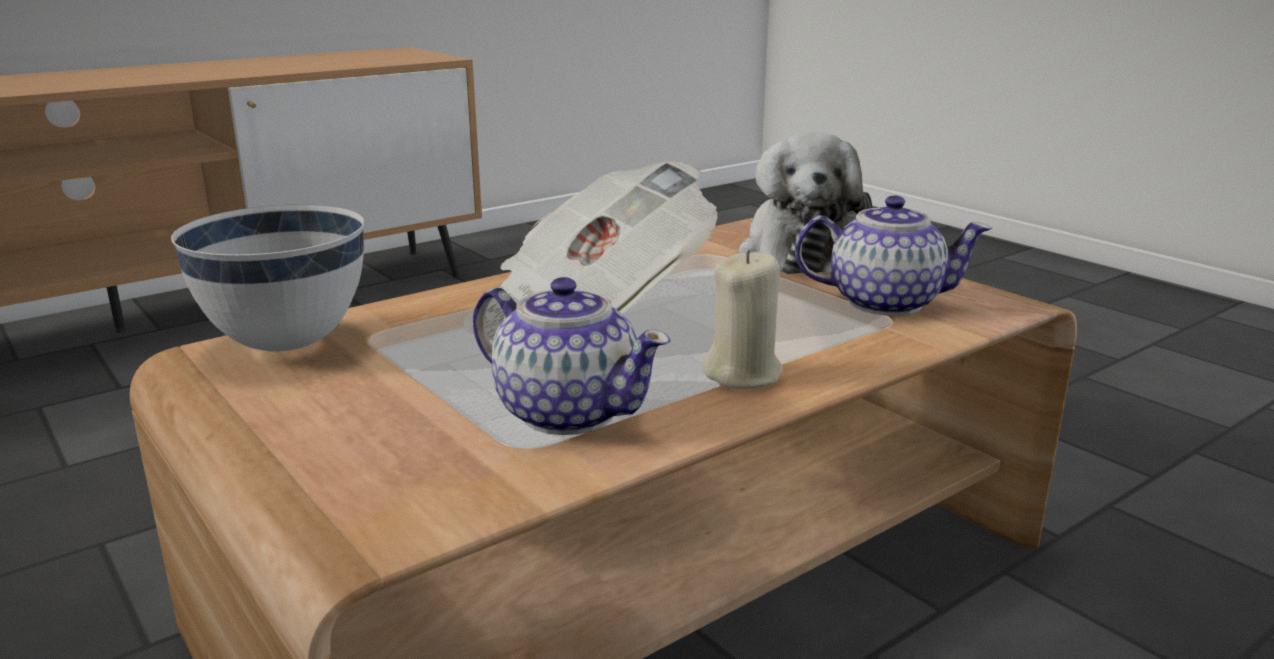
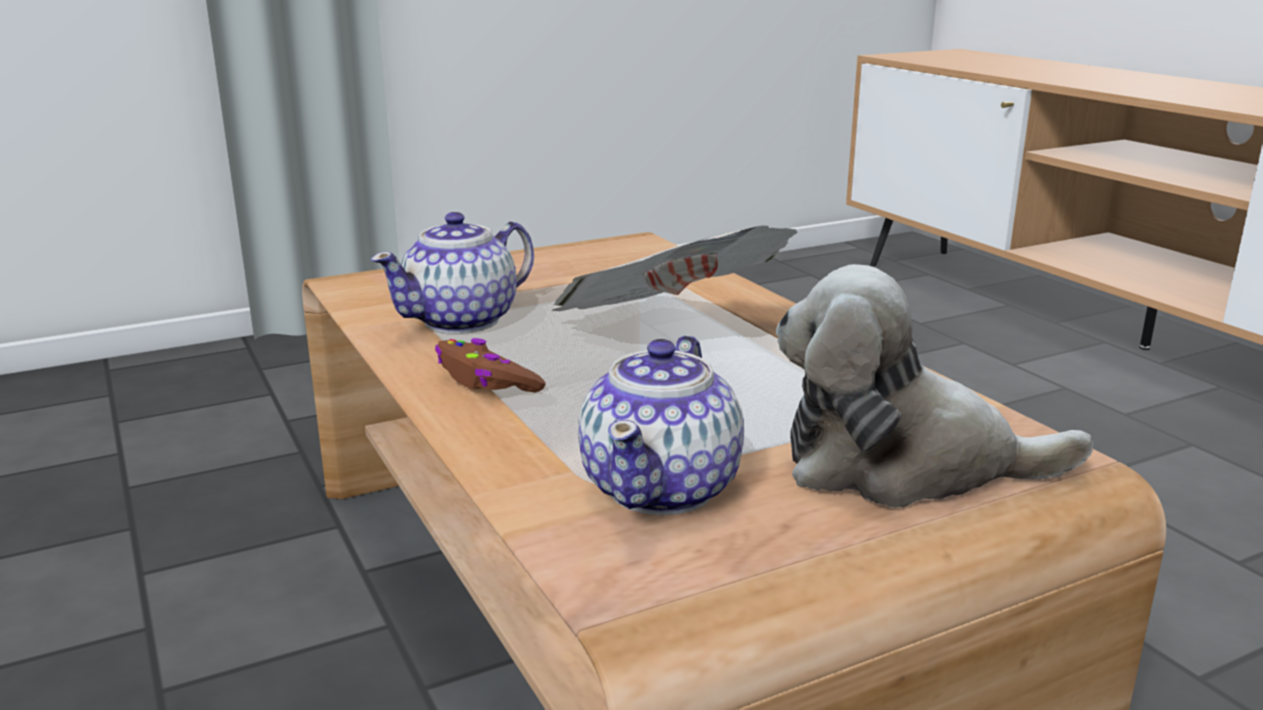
camera: 100 degrees right, 0 degrees up
(285, 345) = (639, 253): white bowl -> none
(743, 375) = (486, 381): beige candle -> brown game controller

